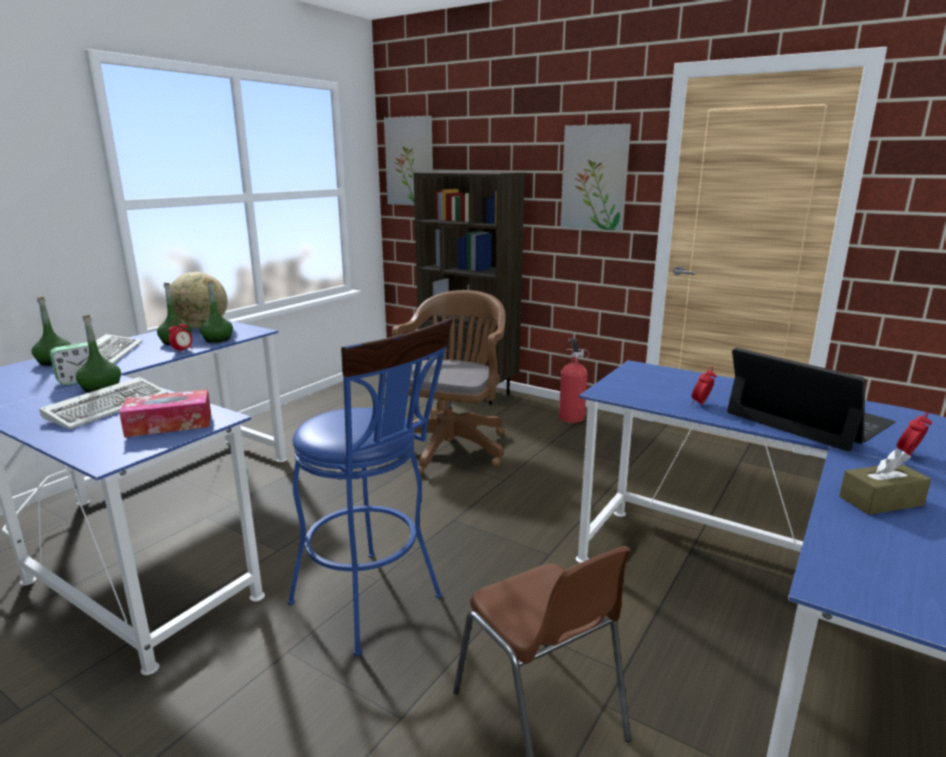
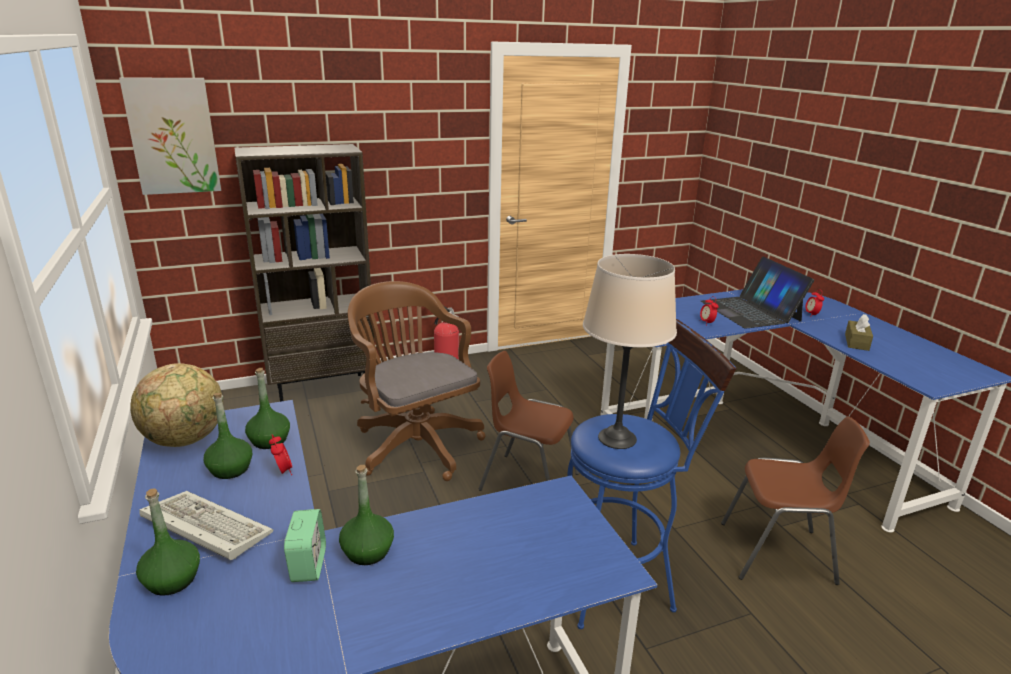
camera: 55 degrees left, 5 degrees up
(110, 406) = (449, 552): keyboard -> none
(169, 424) = (551, 522): tissue box -> none
(341, 420) = (617, 438): none -> beige table lamp
(464, 508) = (528, 482): none -> brown chair
(595, 178) = (427, 145): picture -> none
(807, 418) = (750, 311): laptop -> laptop turned 105 degrees counterclockwise

